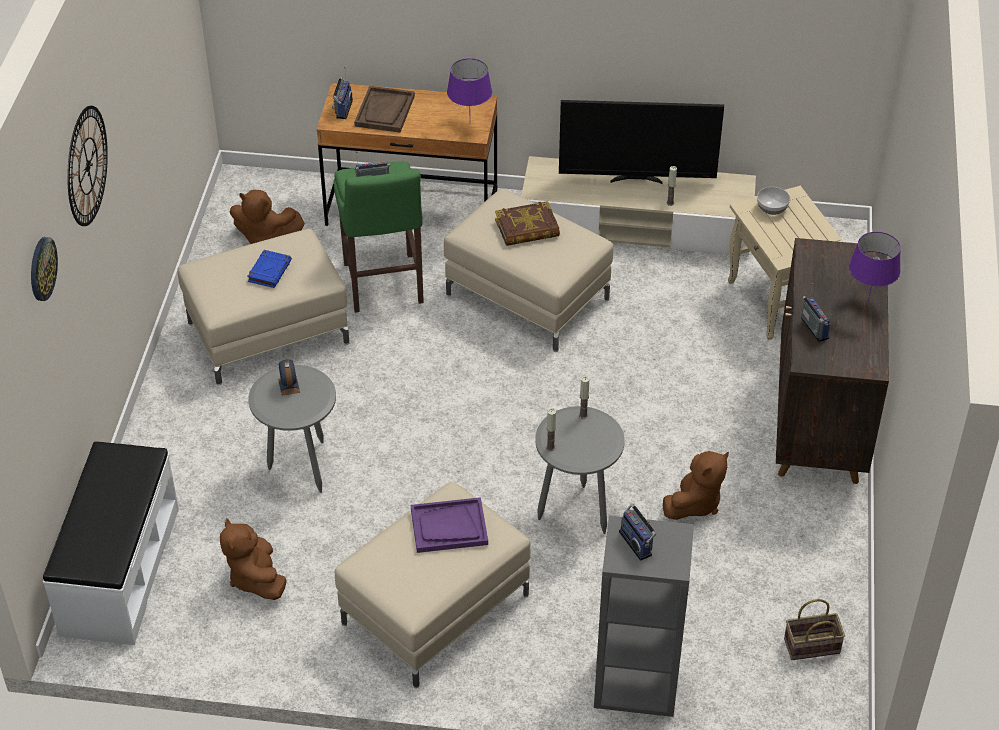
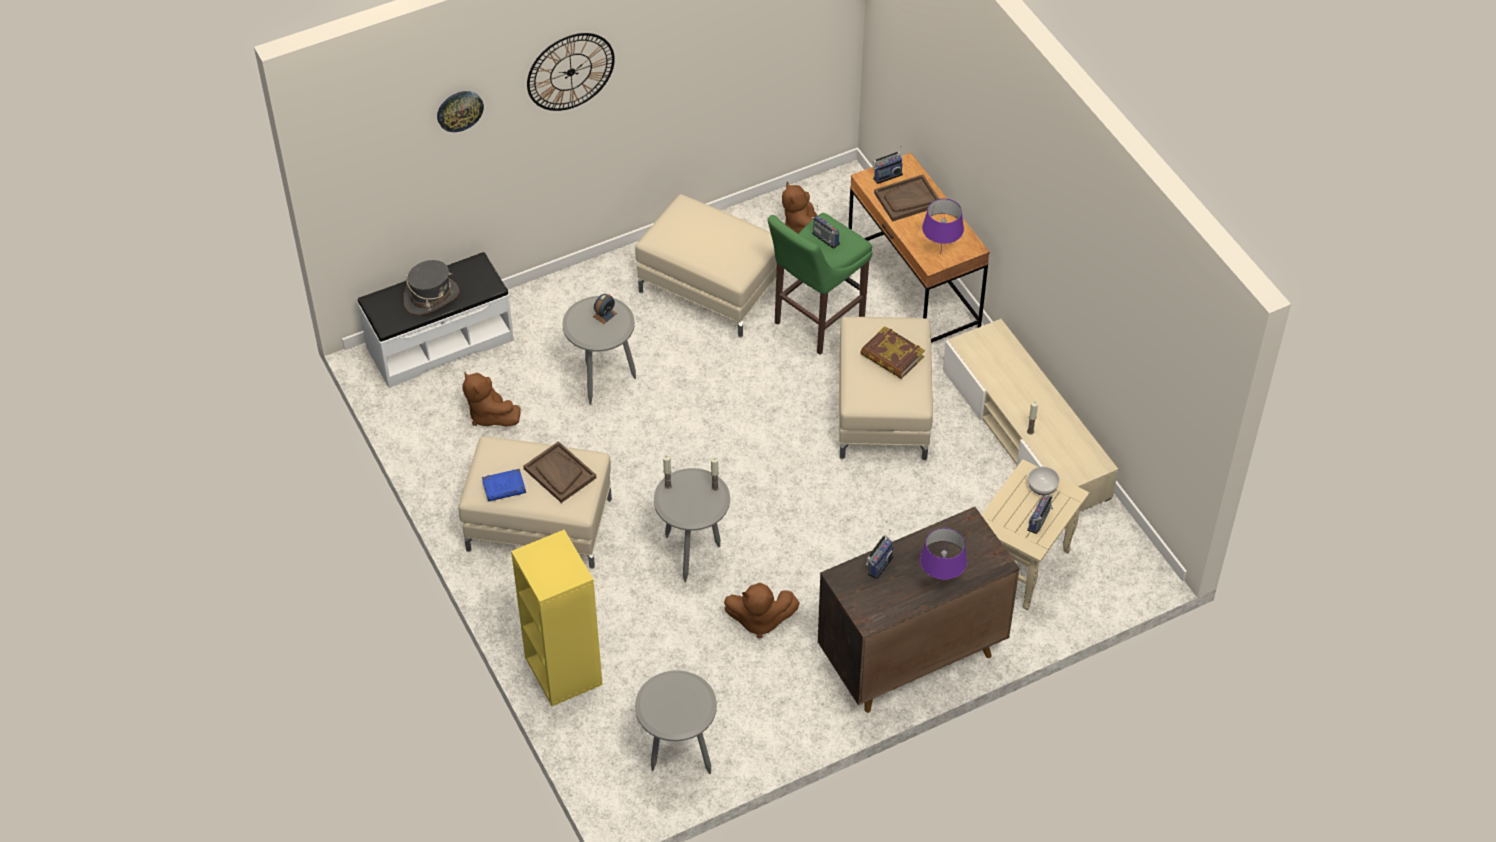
camera: 55 degrees right, 5 degrees up
(111, 513) = (431, 297): none -> grey hat
(256, 578) = (489, 415): brown plush toy -> brown plush toy turned 75 degrees counterclockwise
(269, 271) = (714, 242): blue book -> blue book (504, 487)
(449, 527) = (559, 473): purple tray -> brown tray
(635, 685) = (562, 670): grey bookcase -> yellow bookcase
(637, 179) = (1038, 397): television -> none
(637, 542) = (551, 556): radio -> radio (1040, 521)
(810, 647) = (678, 758): basket -> grey side table

